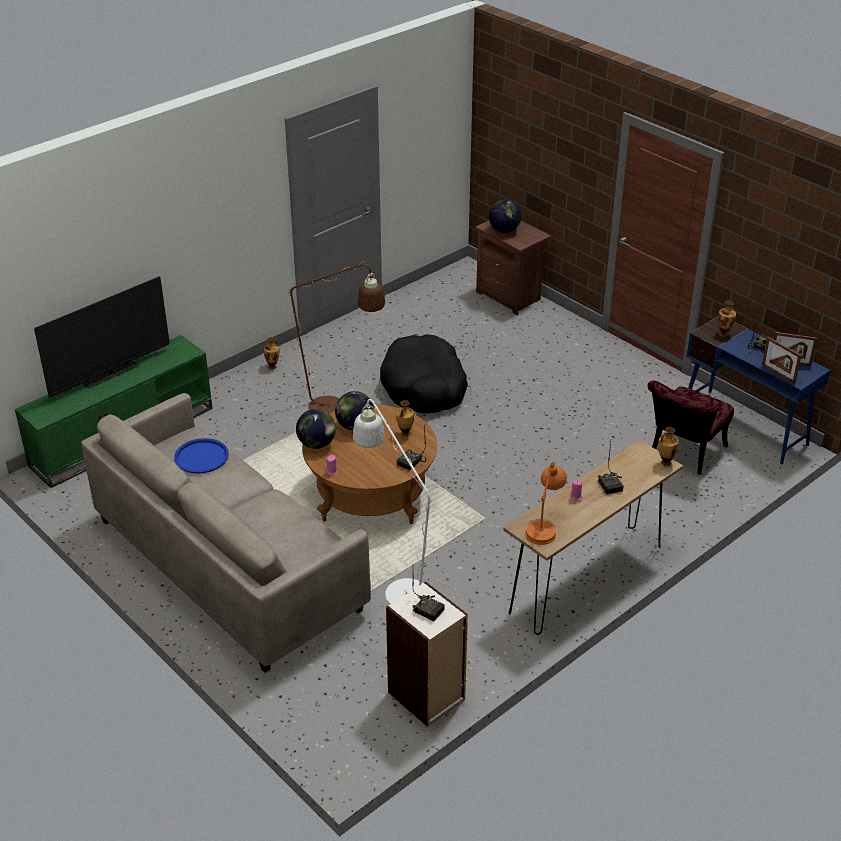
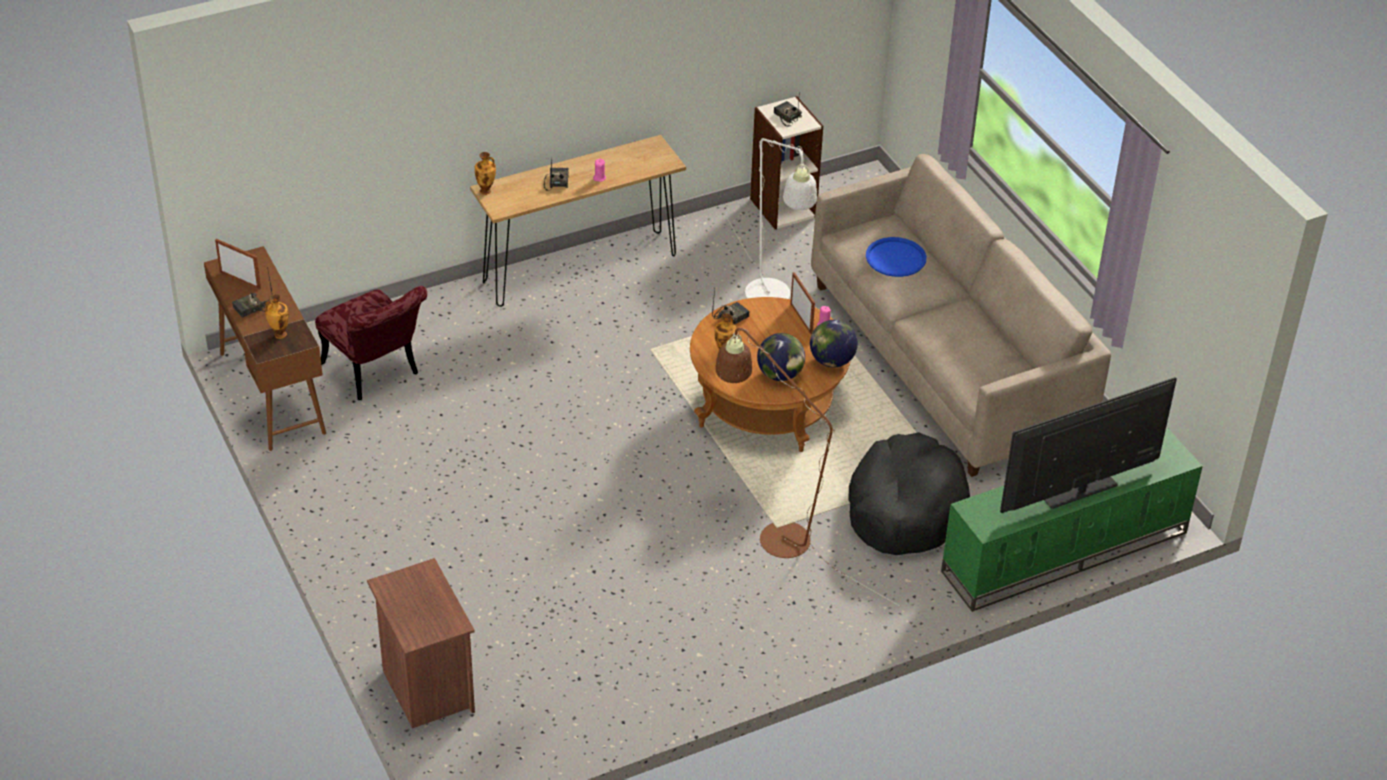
camera: 165 degrees left, 5 degrees up
(201, 457) = (970, 355): blue tray -> blue tray (896, 258)
(273, 367) = (843, 627): vase -> none
(424, 386) = (640, 543): black dog bed -> black dog bed (905, 508)
(504, 230) = (433, 607): globe -> none
(545, 525) = (645, 160): orange table lamp -> none
(683, 454) = (375, 374): red chair -> red chair turned 90 degrees clockwise
(745, 426) = (272, 392): blue desk -> brown desk
(778, 374) = (268, 269): picture frame -> picture frame (801, 318)

